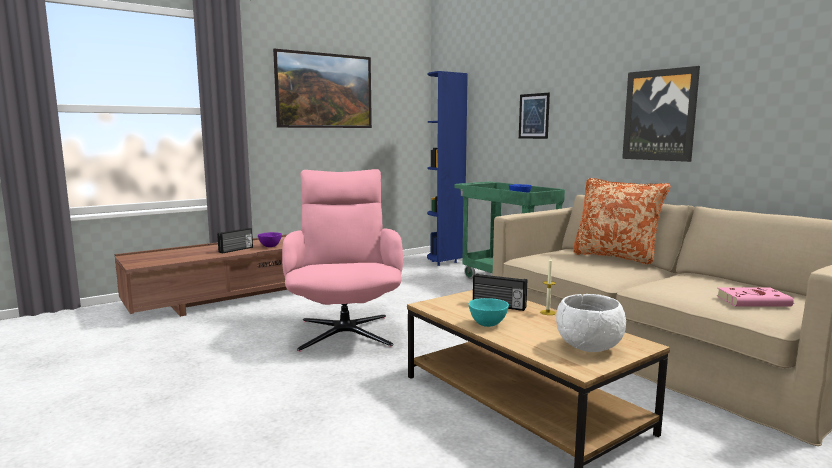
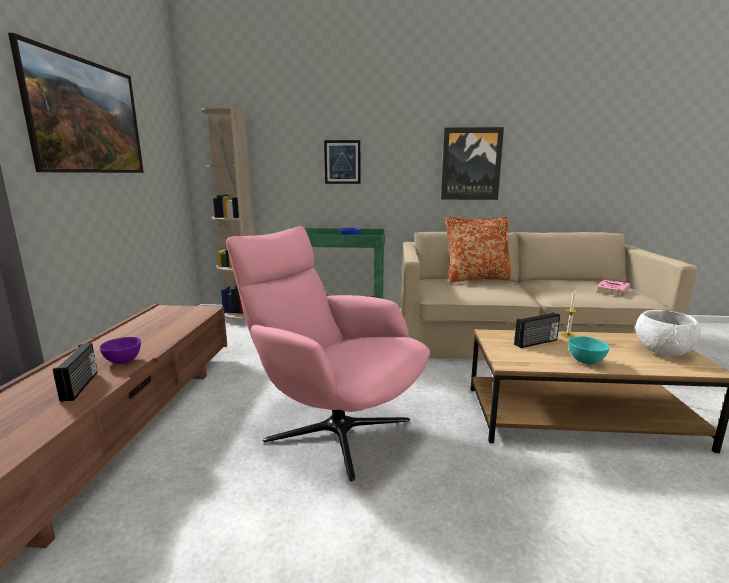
camera: 50 degrees left, 5 degrees up
(442, 261) = (239, 317): blue bookcase -> beige bookcase

